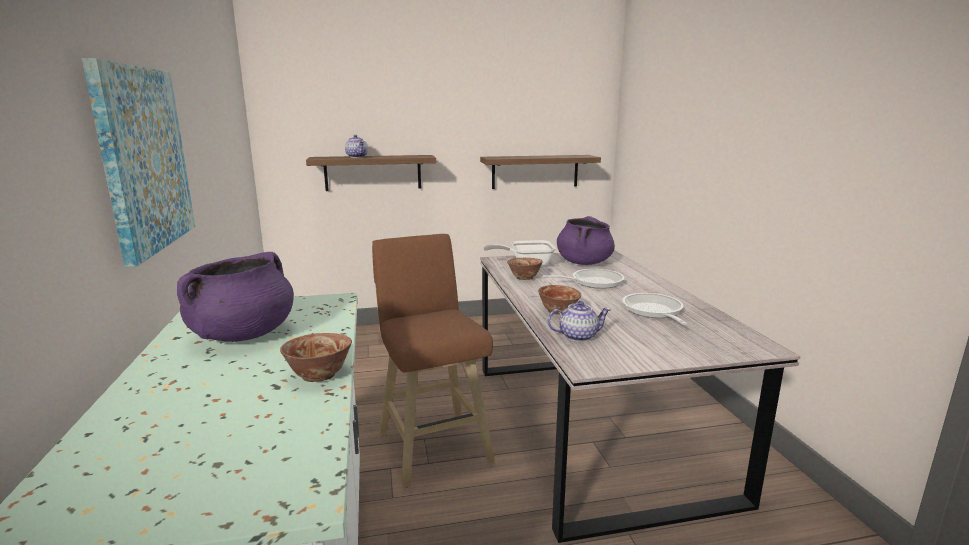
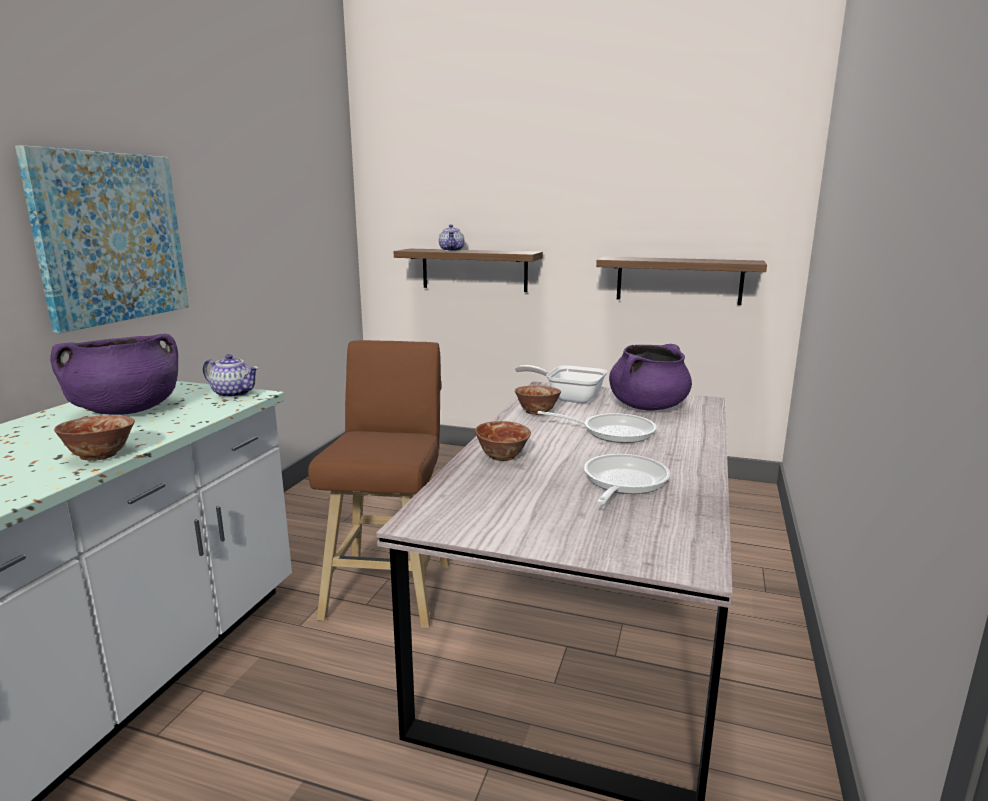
camera: 30 degrees right, 0 degrees up
(578, 336) = (472, 488): teapot -> teapot (234, 393)

